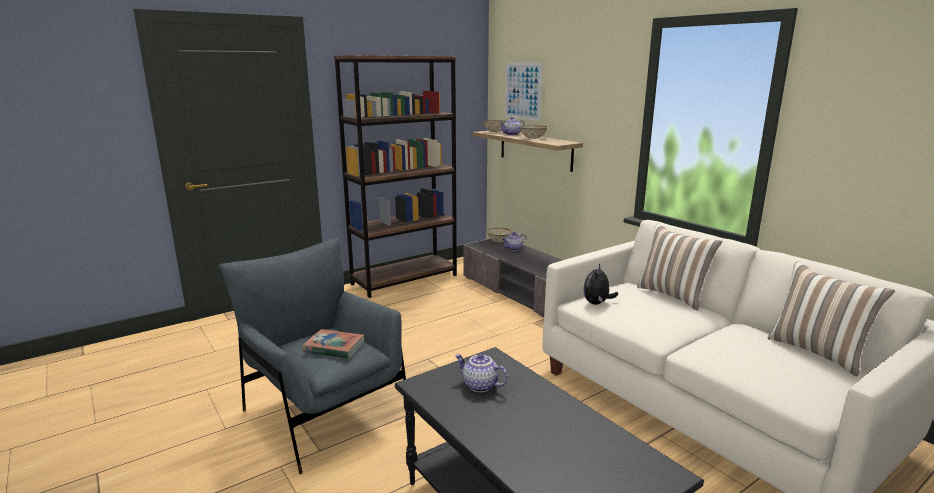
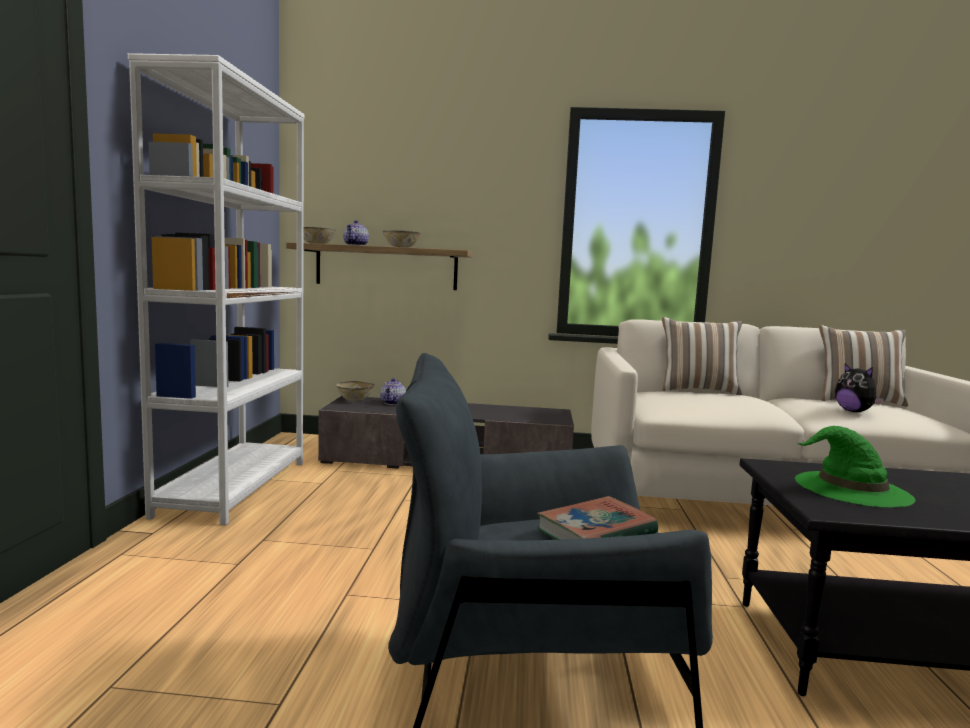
camera: 50 degrees left, 10 degrees down
(405, 279) = (235, 487): brown bookcase -> white bookcase
(479, 386) = (851, 489): teapot -> green hat
(523, 91) = (359, 187): picture -> none
(597, 303) = (673, 408): plush toy -> plush toy (854, 411)

